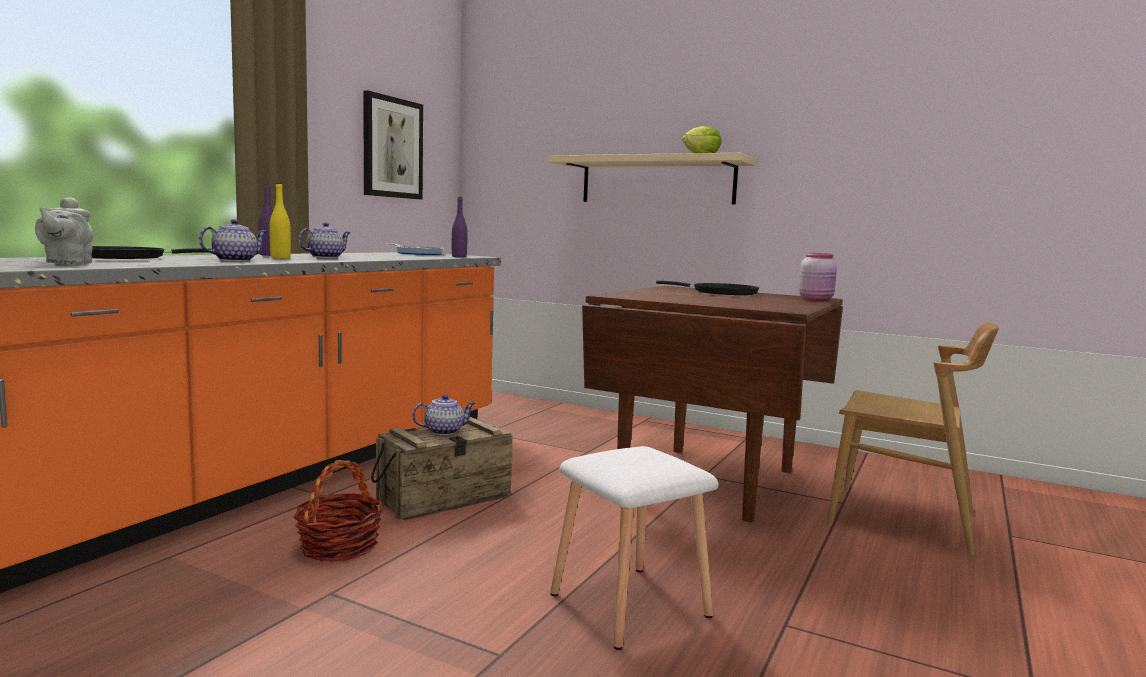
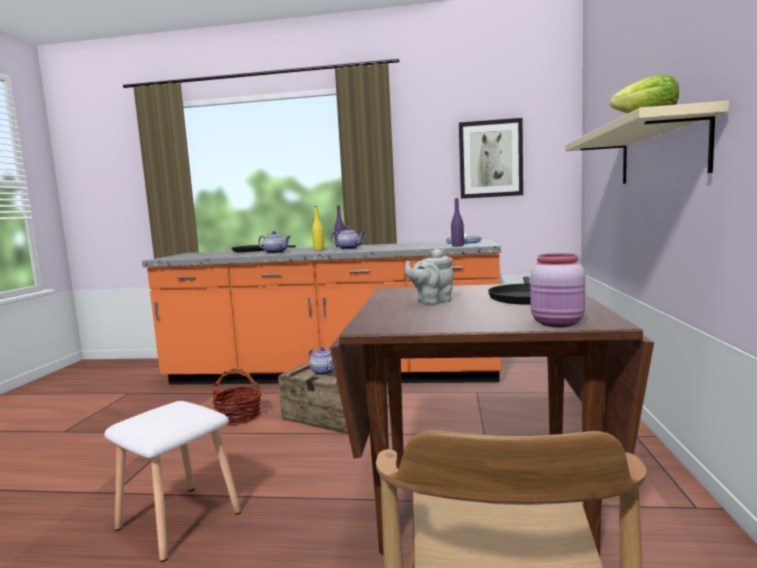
camera: 70 degrees right, 0 degrees up
(67, 263) = (202, 255): grey teapot -> grey teapot (432, 302)

